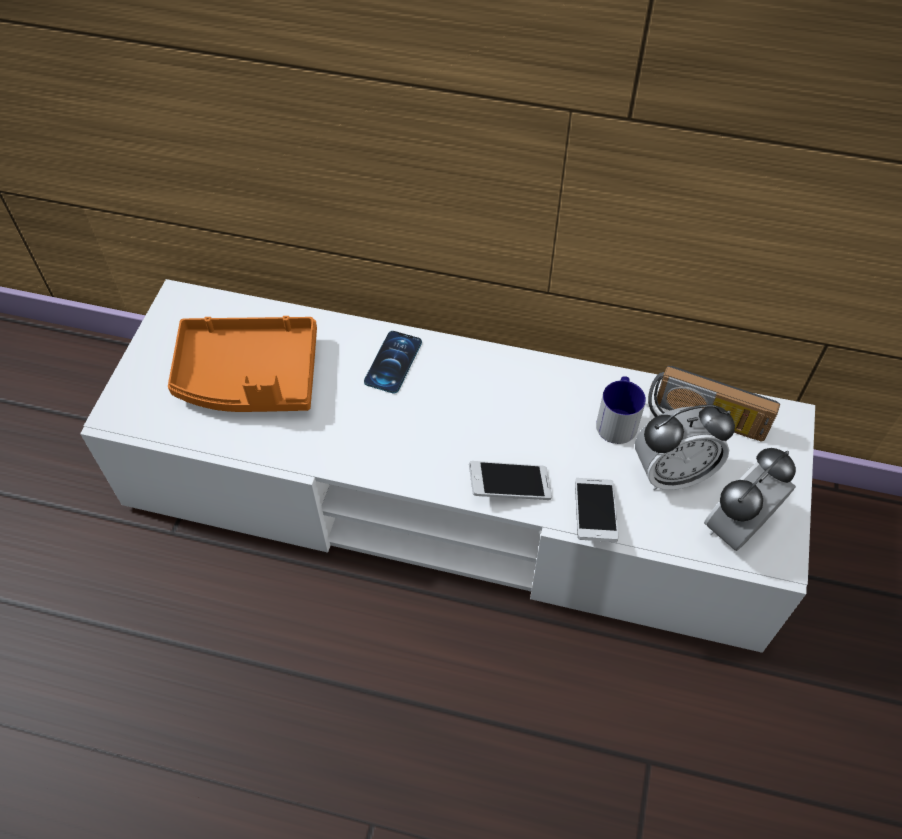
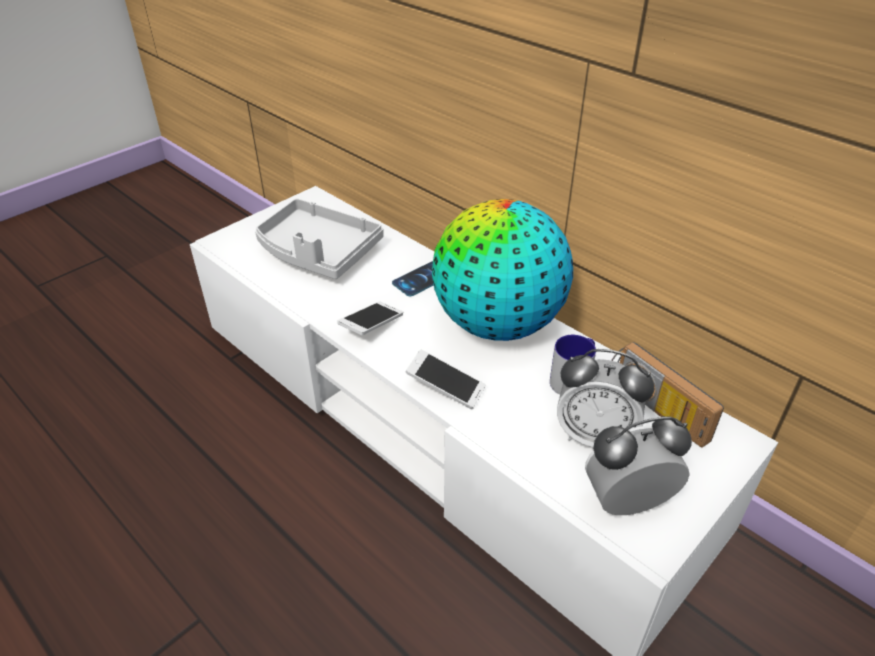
camera: 30 degrees right, 15 degrees down
(249, 377) = (317, 252): orange tray -> grey tray
(507, 387) = (497, 324): none -> globe
(594, 515) = (500, 435): phone -> phone (371, 326)

